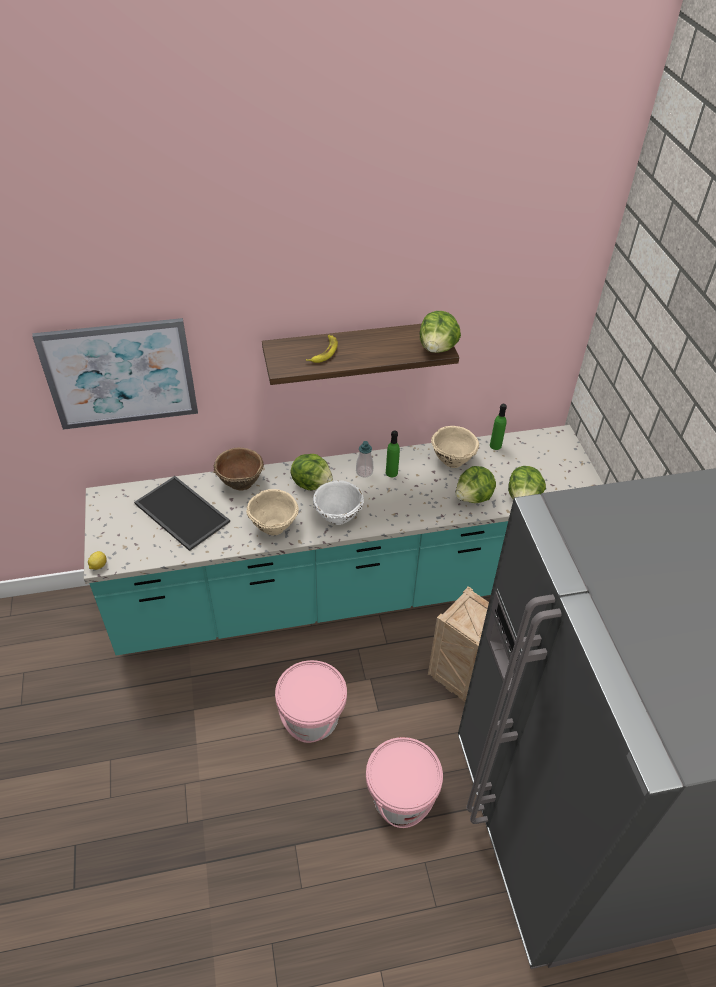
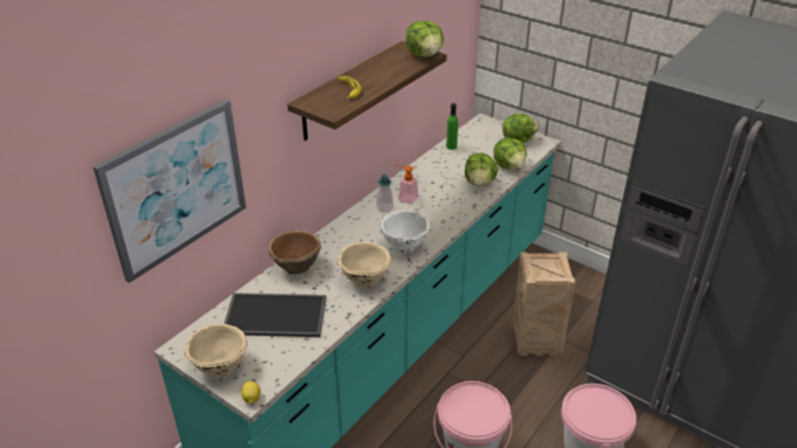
camera: 40 degrees left, 10 degrees down
(312, 483) = (355, 236): lettuce -> lettuce (518, 140)
(391, 472) = (405, 198): green bottle -> soap dispenser
(452, 459) = (434, 169): beige bowl -> beige bowl (219, 366)

